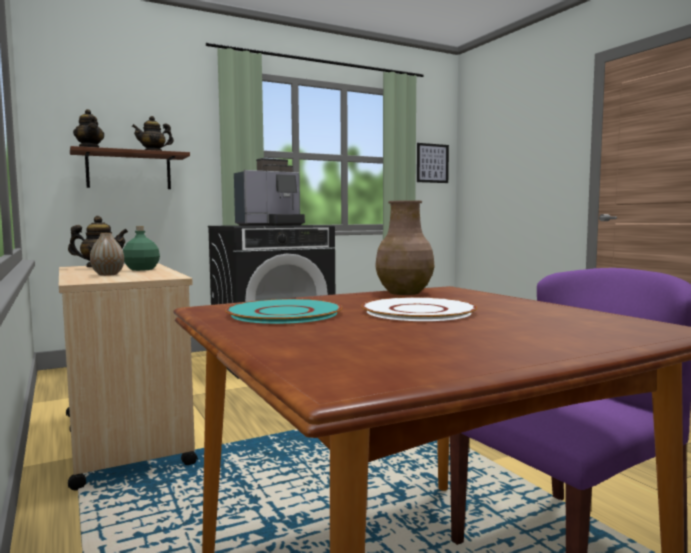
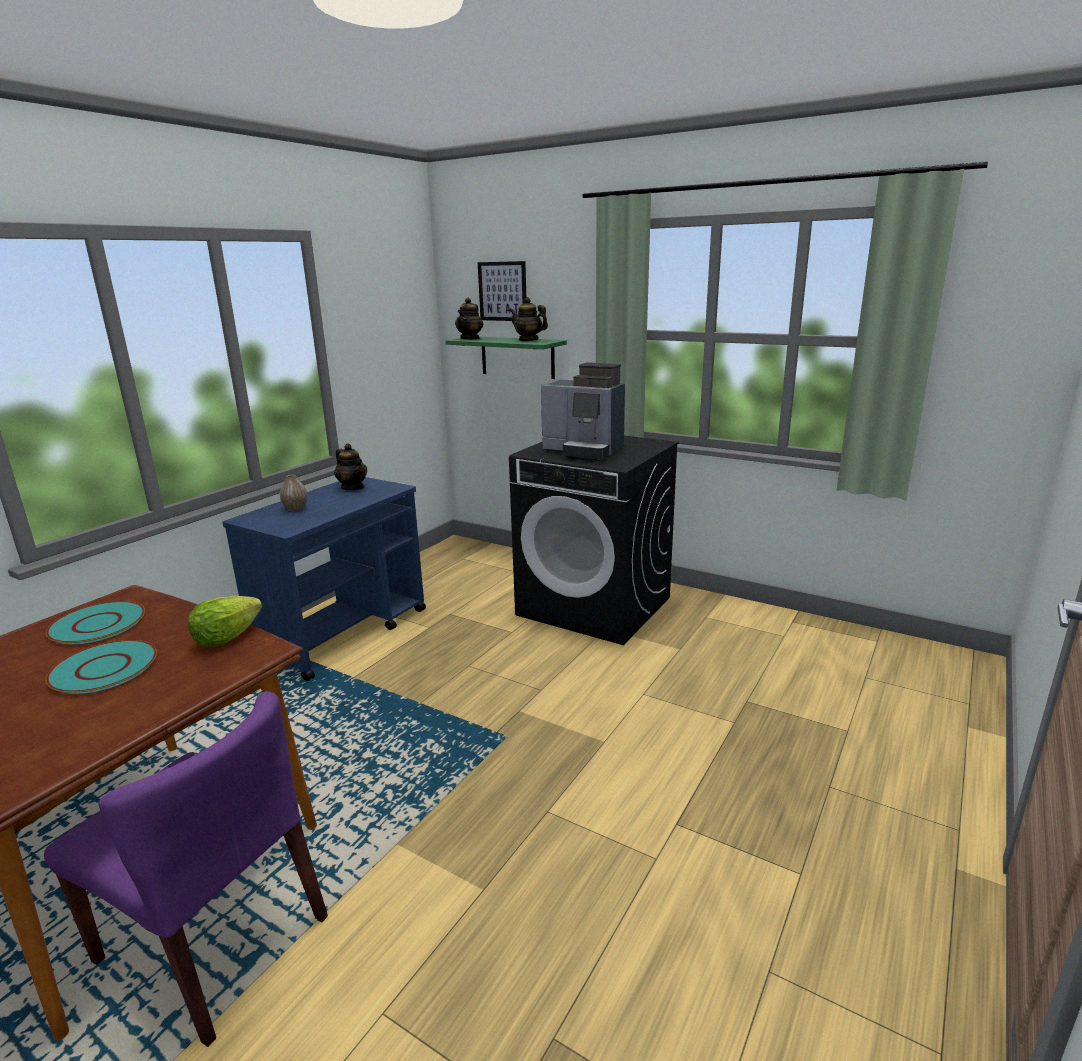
camera: 60 degrees right, 15 degrees up
(125, 437) = (344, 632): beige cart -> blue cart
(129, 171) = (517, 357): brown shelf -> green shelf
(141, 269) = (343, 503): green bottle -> none
(404, 293) = (226, 637): brown vase -> lettuce
(418, 311) = (104, 668): white plate -> turquoise plate
(432, 163) = (1005, 348): picture -> picture (502, 291)

